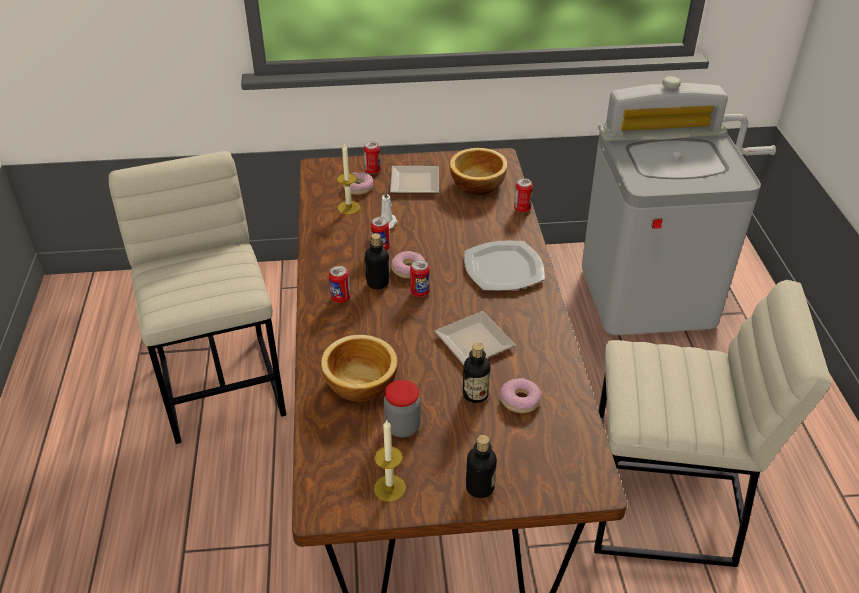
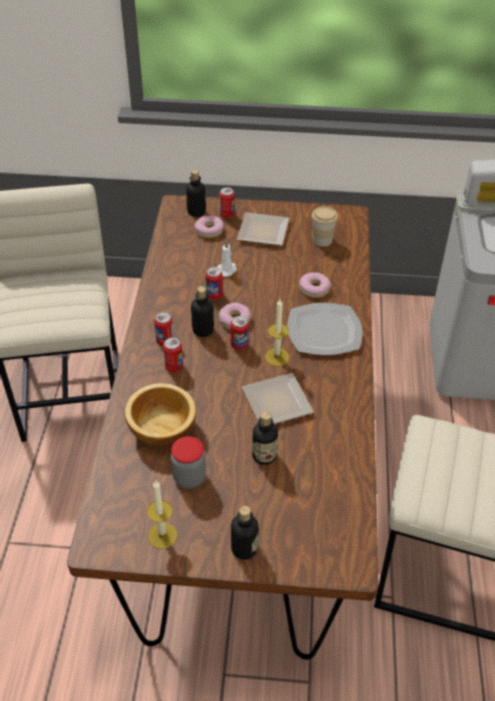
camera: 10 degrees right, 5 degrees up
(340, 171) = (196, 212): none -> bottle
(349, 207) = (195, 250): candle -> candle (277, 357)
(477, 184) = (322, 240): bowl -> cup
(520, 400) = (304, 468): donut -> donut (314, 289)
(522, 209) = (358, 271): can -> can (174, 367)

